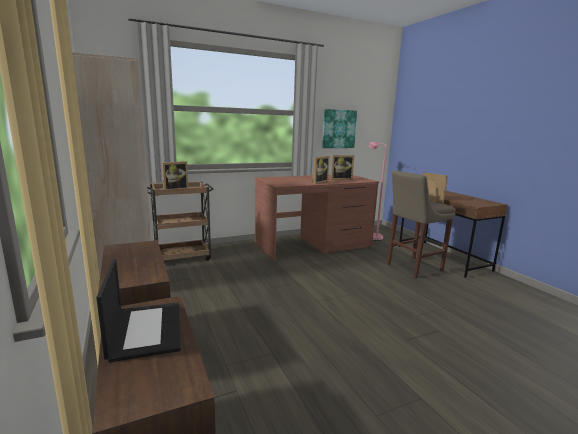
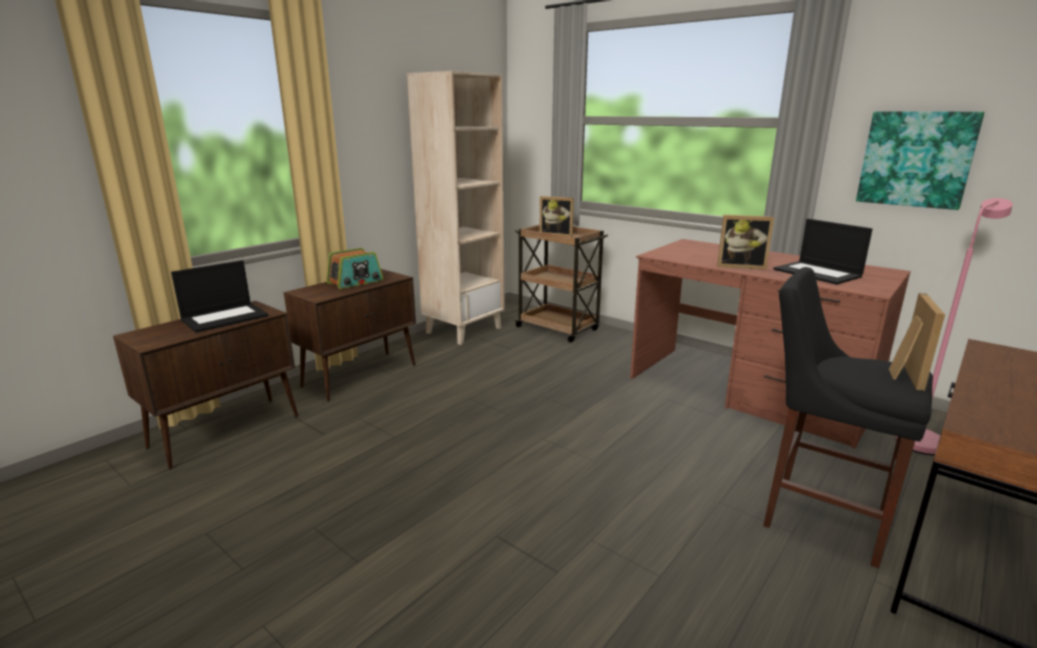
camera: 65 degrees right, 5 degrees up
(130, 258) = (355, 282): none -> radio
(340, 179) = (818, 273): picture frame -> laptop
(412, 268) = (818, 516): beige stool -> black stool

